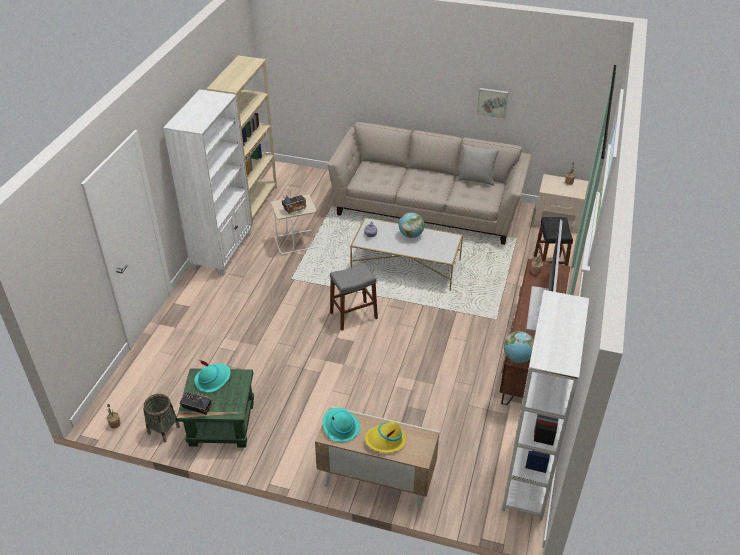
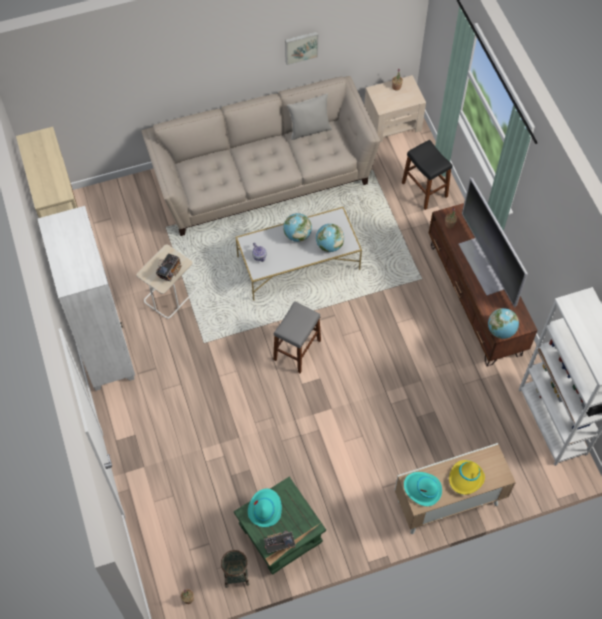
camera: 35 degrees left, 20 degrees up
(429, 251) = (329, 245): none -> globe

